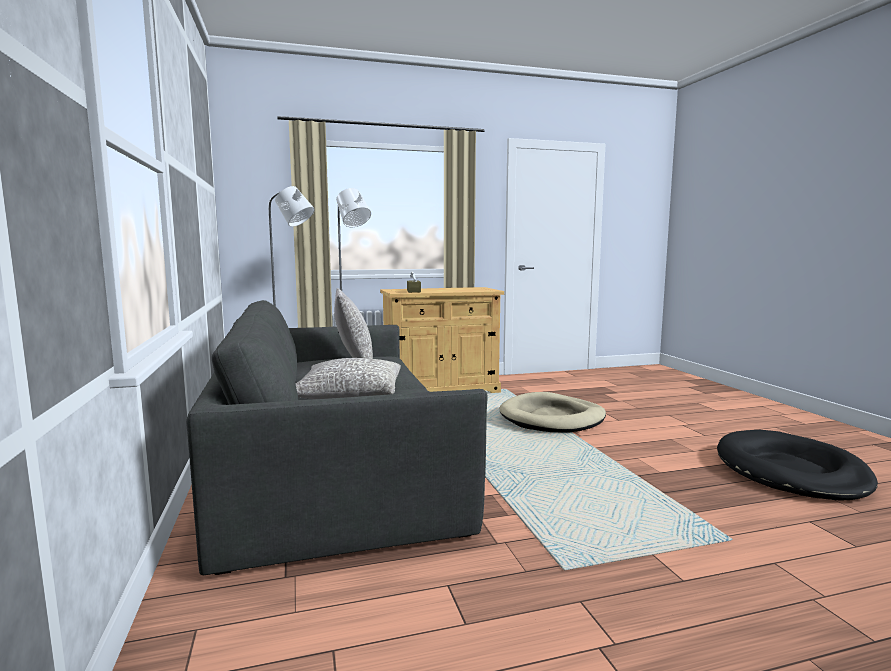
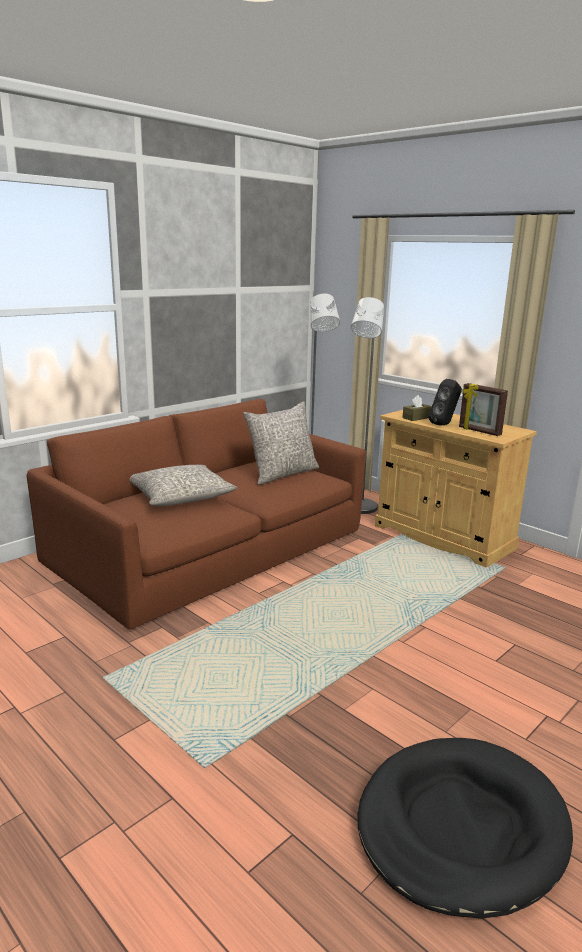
camera: 60 degrees right, 10 degrees up
(333, 464) = (209, 547): grey sofa -> brown sofa
(442, 291) = (444, 424): none -> black speaker
(470, 290) = (479, 431): none -> picture frame
(552, 418) = (440, 615): beige dog bed -> none

